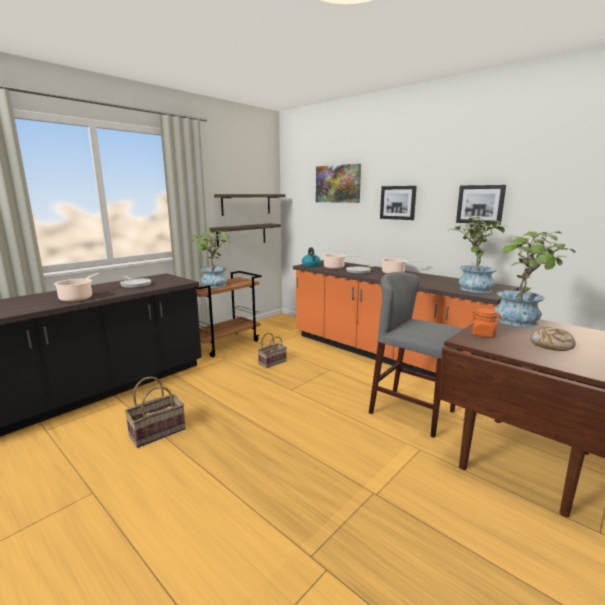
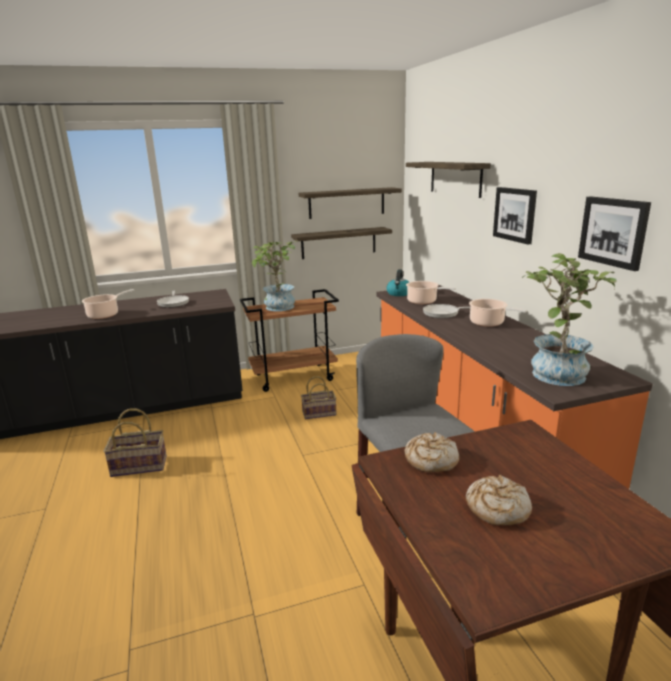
camera: 30 degrees right, 5 degrees up
(338, 184) = (455, 178): picture -> shelf
(483, 334) = (430, 460): orange jar -> bread
(522, 322) = (534, 454): potted plant -> none

